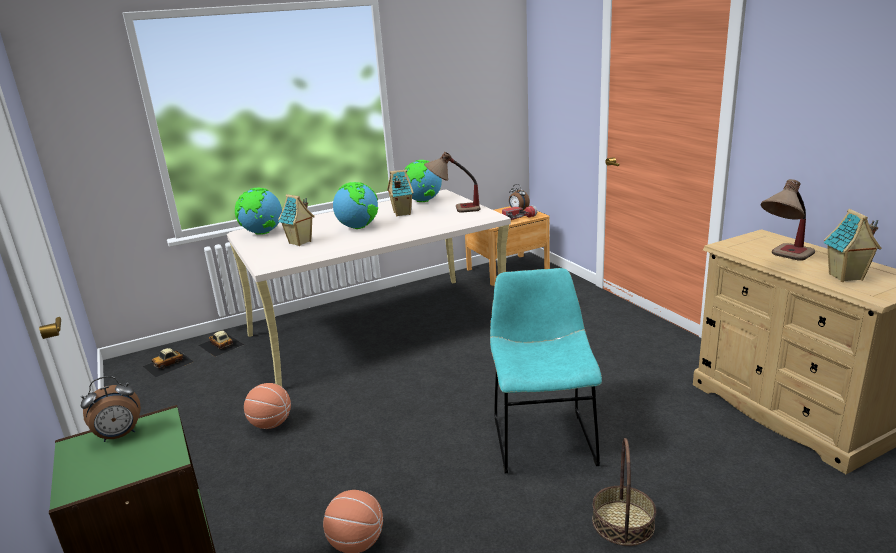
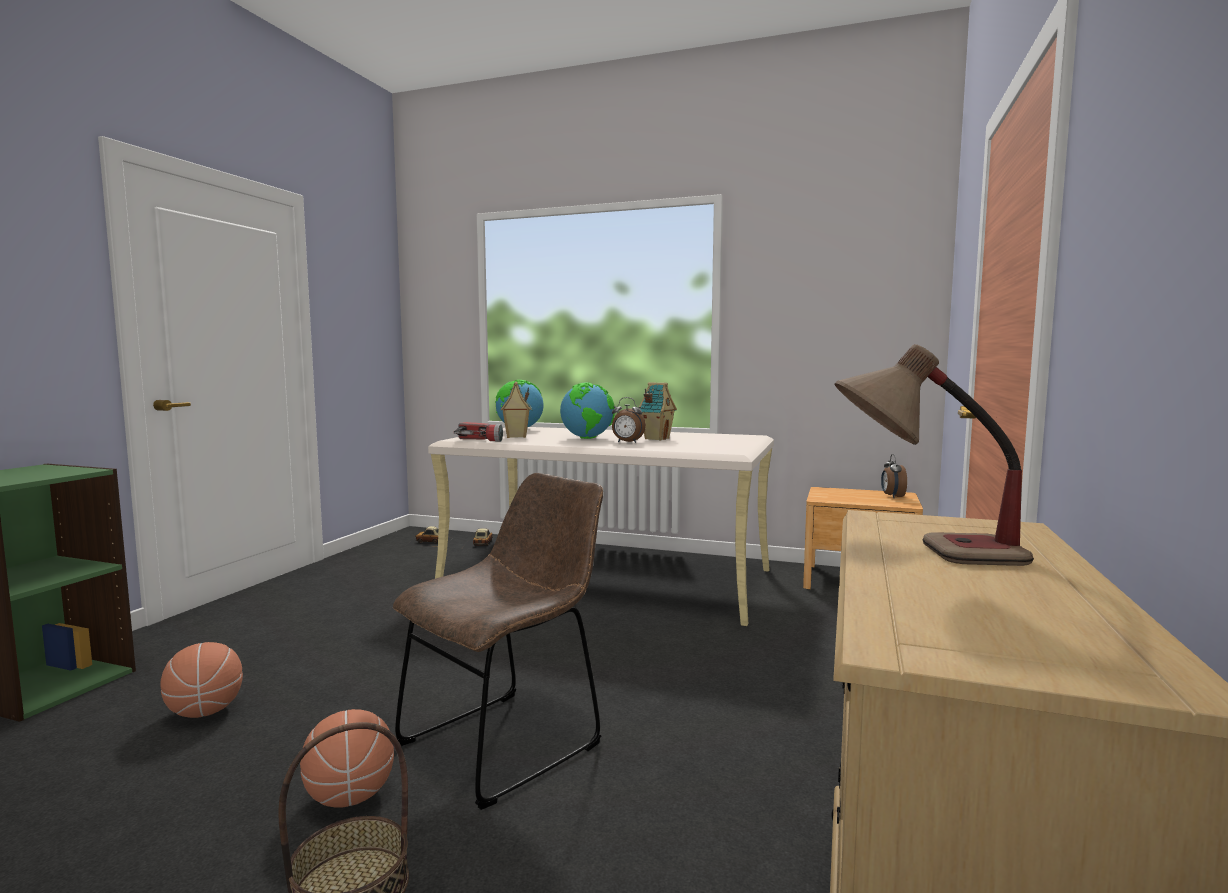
camera: 45 degrees right, 15 degrees down
(119, 436) = (53, 469): alarm clock -> alarm clock (627, 442)
(271, 424) = (379, 603): basketball -> basketball (350, 796)
(422, 201) = (708, 437): globe -> none
(454, 210) = (710, 444): table lamp -> none
(519, 218) = (872, 502): flashlight -> flashlight (480, 440)
(542, 437) = (508, 741): turquoise chair -> brown chair
(846, 277) = (954, 605): toy house -> none

